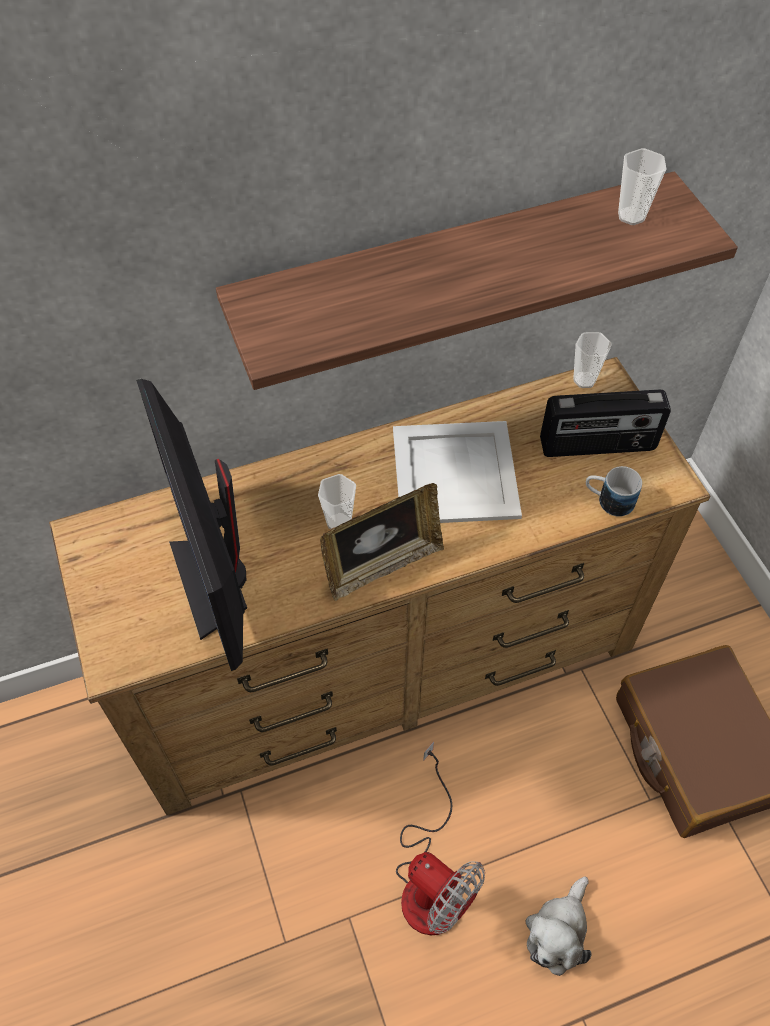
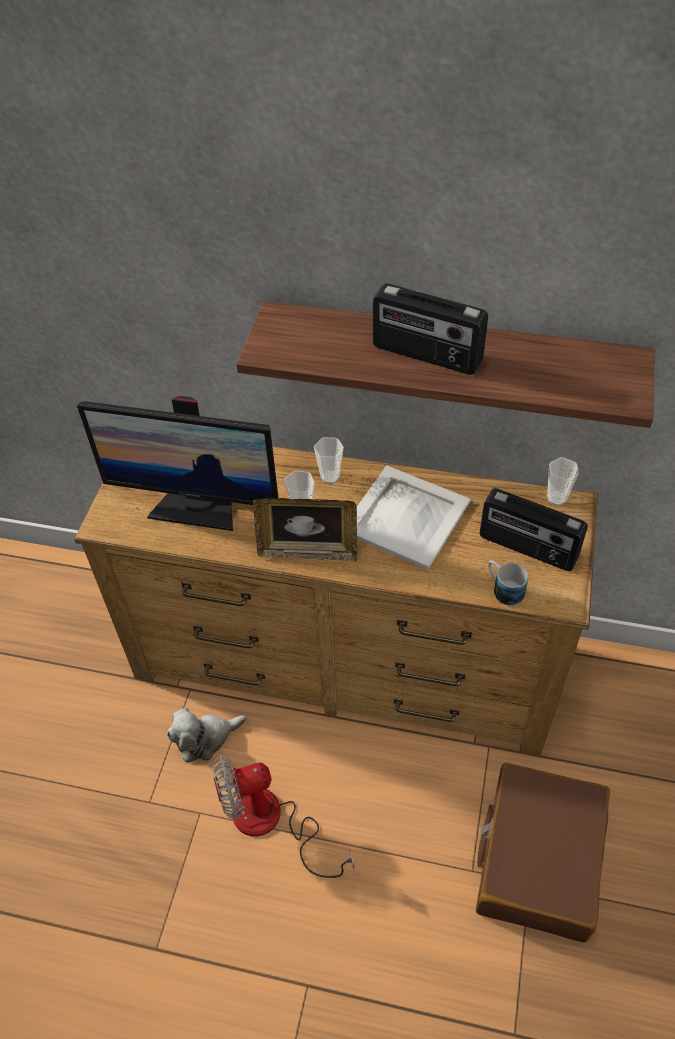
camera: 35 degrees right, 5 degrees down
(214, 580) = (196, 507): monitor -> monitor turned 90 degrees counterclockwise
(431, 878) = (271, 823): fan -> fan turned 90 degrees clockwise
(461, 274) = (426, 355): none -> radio
(557, 932) = (333, 916): plush toy -> plush toy (205, 738)
(631, 216) = (587, 366): cup -> cup (330, 477)

